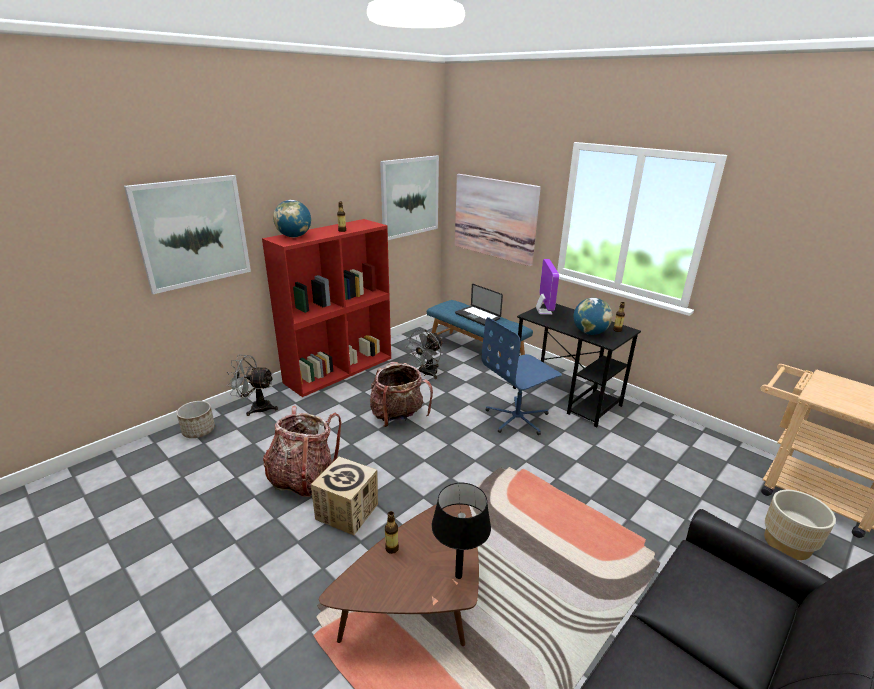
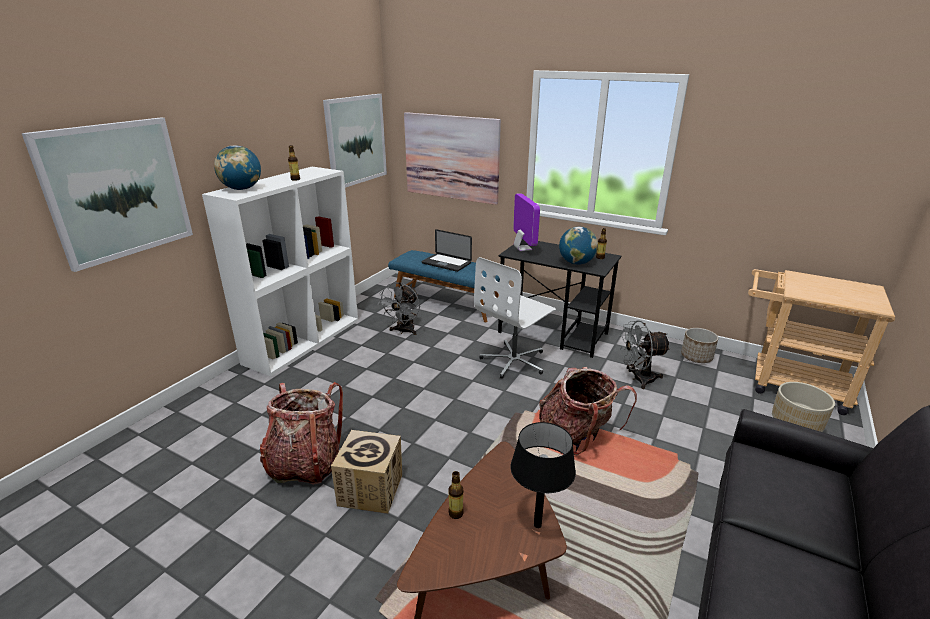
camera: 15 degrees left, 0 degrees up
(199, 430) = (152, 435): planter -> planter (696, 357)
(256, 407) = (217, 396): grey fan -> grey fan (638, 379)
(339, 369) = (303, 340): red bookcase -> white bookcase
(398, 416) = (389, 379): backpack -> backpack (577, 436)
(517, 418) = (514, 361): blue office chair -> white office chair

